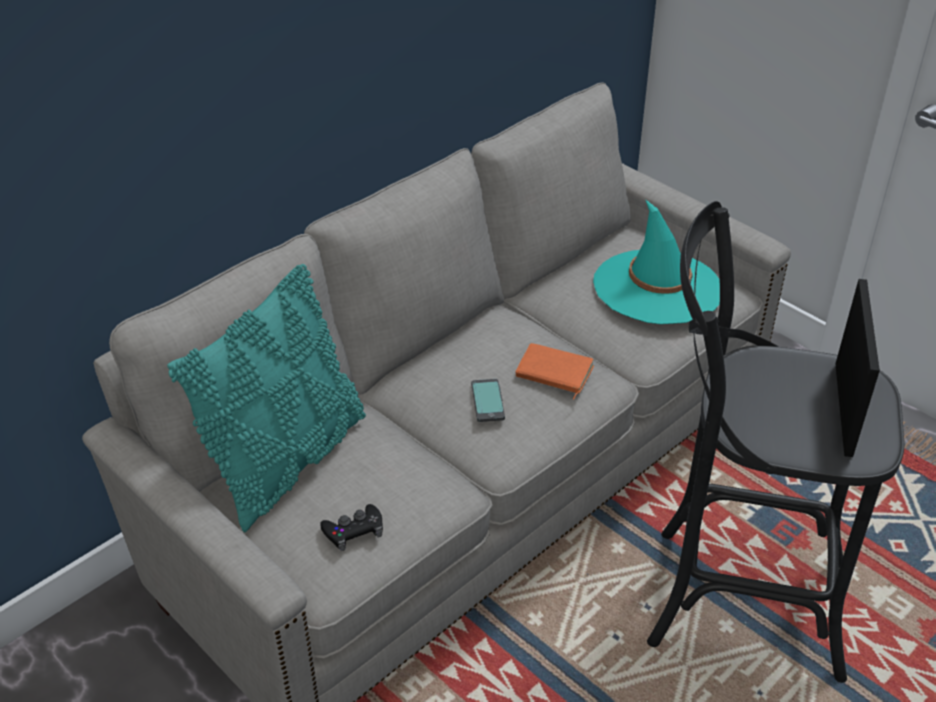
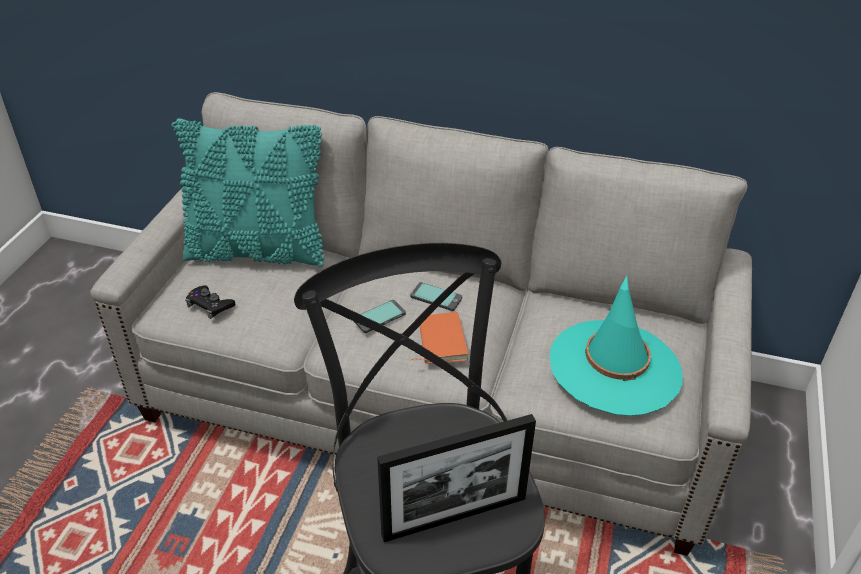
camera: 60 degrees right, 0 degrees up
(488, 352) = (436, 297): none -> phone

